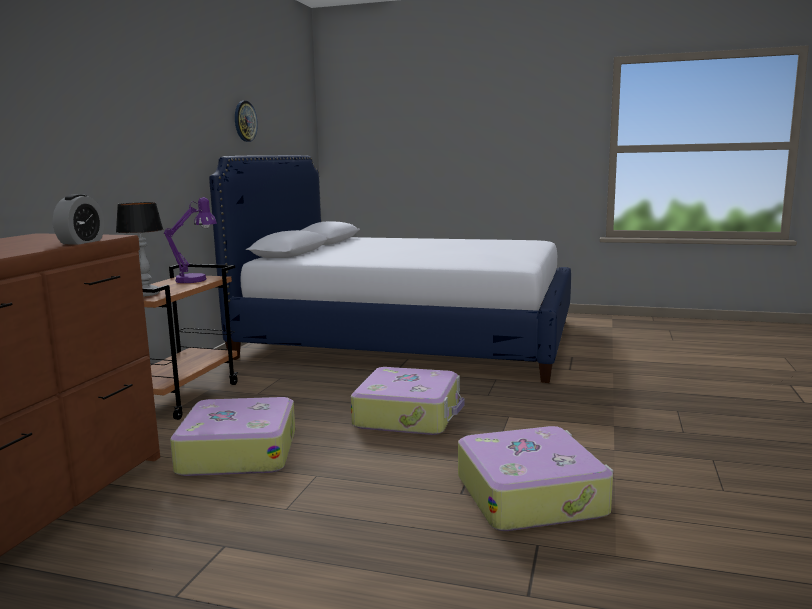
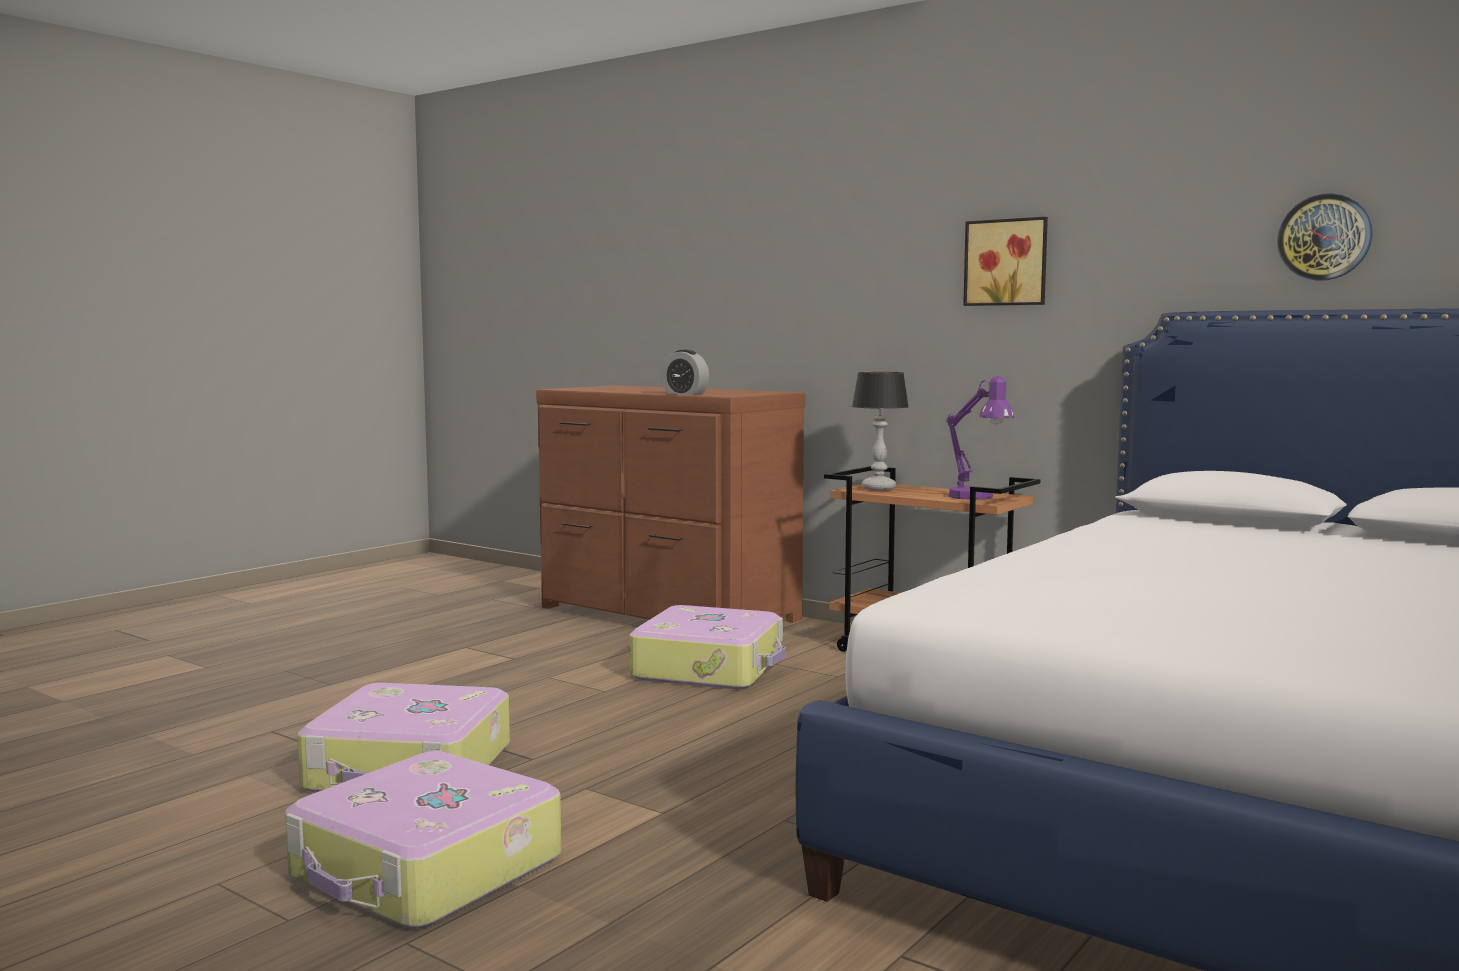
camera: 110 degrees right, 5 degrees down
(143, 120) = (1007, 262): none -> picture
(409, 415) = (742, 750): suitcase -> suitcase (426, 870)

